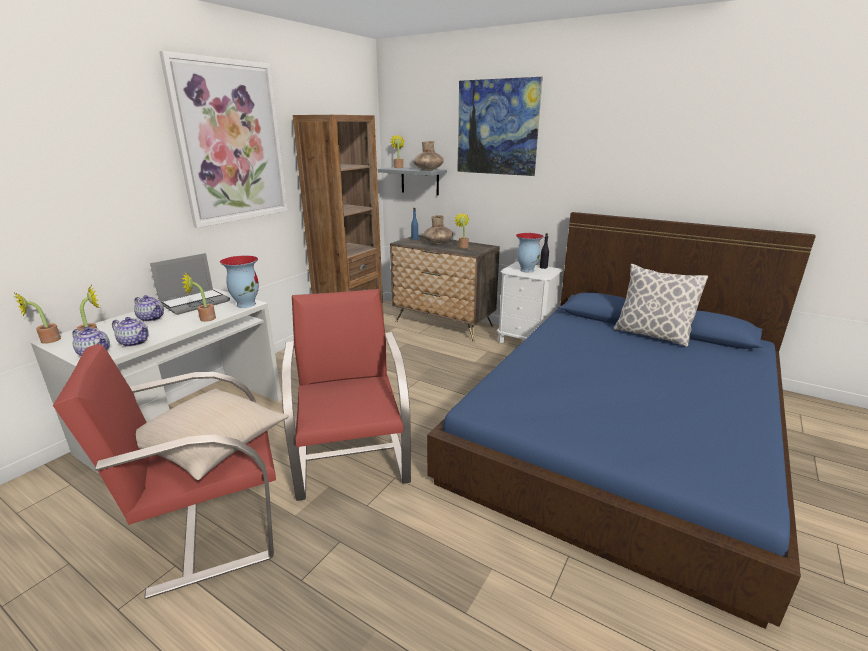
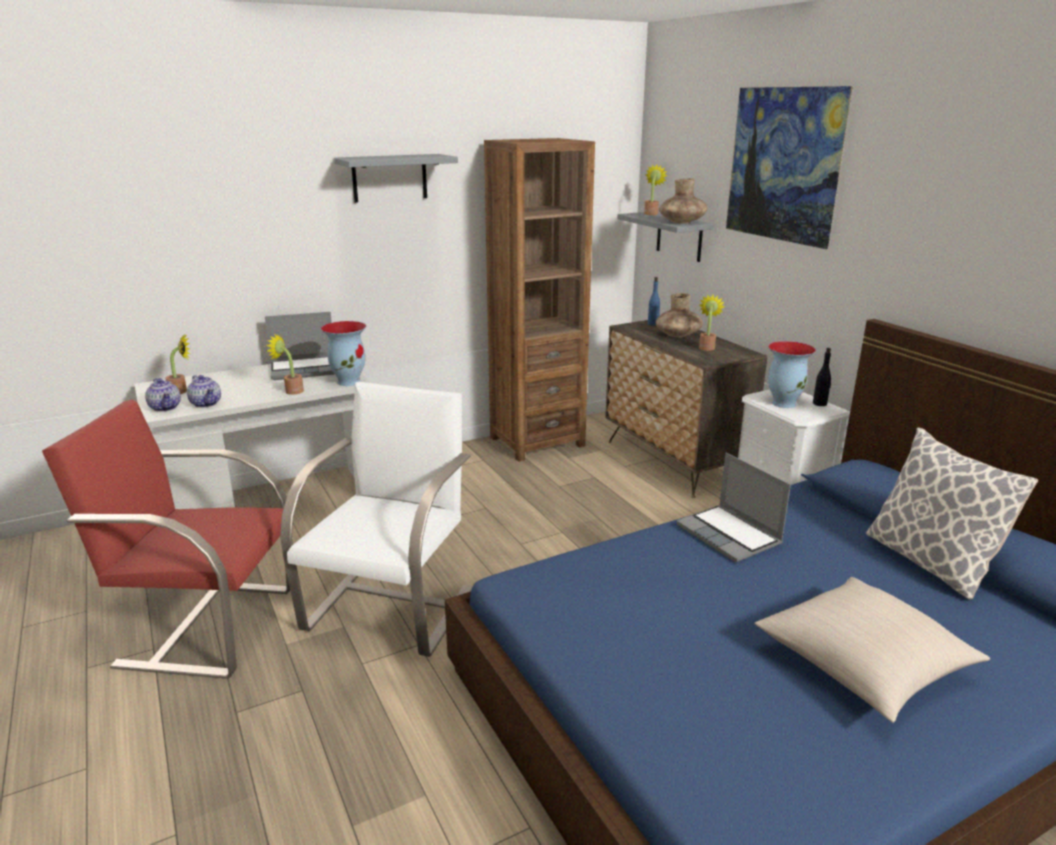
camera: 30 degrees right, 0 degrees up
(46, 341) = (146, 385): potted plant -> none
(152, 318) = (248, 379): teapot -> none
(211, 445) = (206, 533): beige pillow -> beige pillow (863, 664)
(231, 143) = (389, 178): picture -> grey shelf
(351, 461) = (391, 607): red armchair -> white armchair
(556, 346) = (730, 535): none -> laptop

